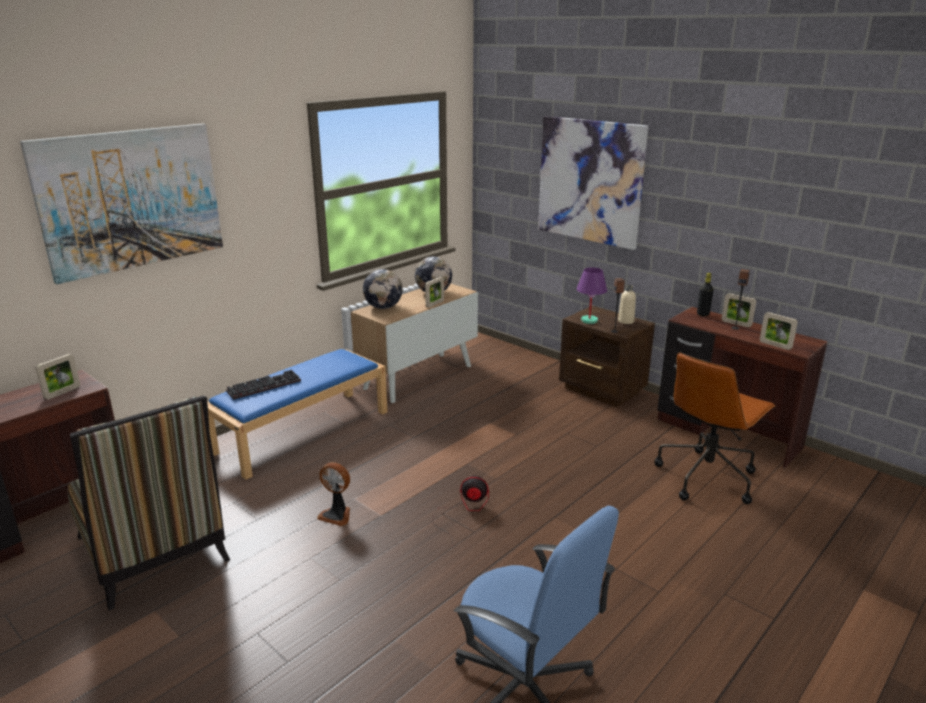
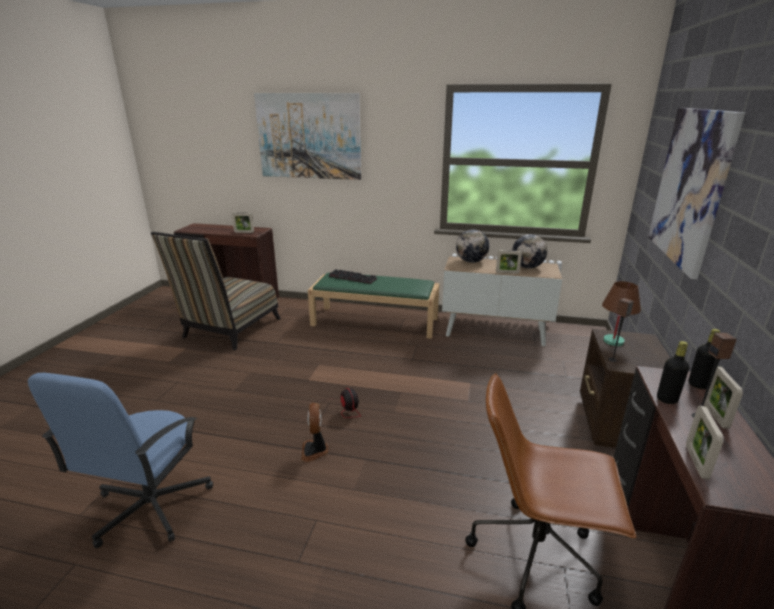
camera: 60 degrees right, 0 degrees up
(303, 431) = (375, 321): blue bench -> green bench
(337, 515) = (297, 365): fan -> fan (315, 450)
(589, 320) = (614, 341): purple table lamp -> brown table lamp
(626, 321) = (651, 360): beige bottle -> none
(713, 327) = (667, 399): none -> black bottle

